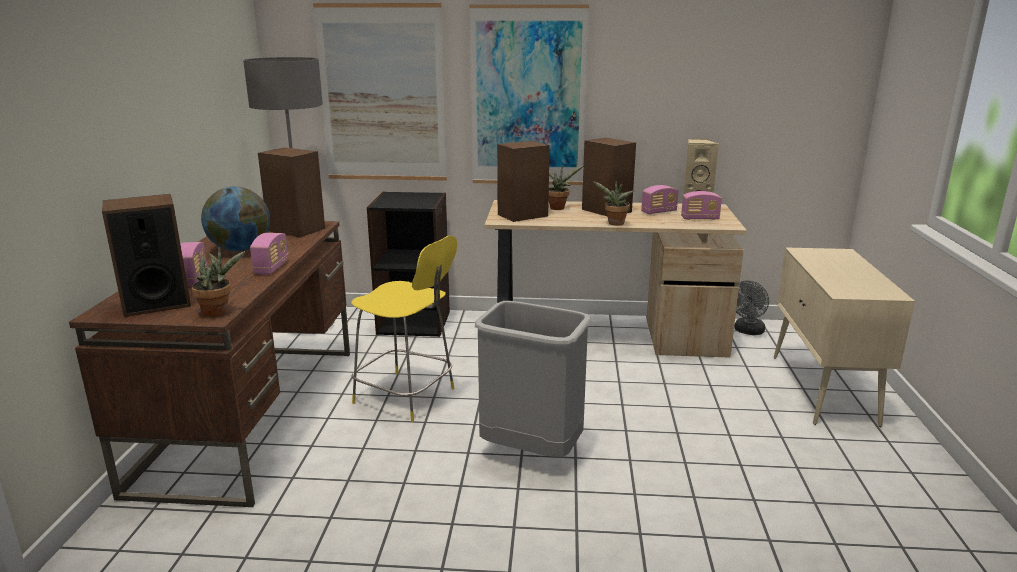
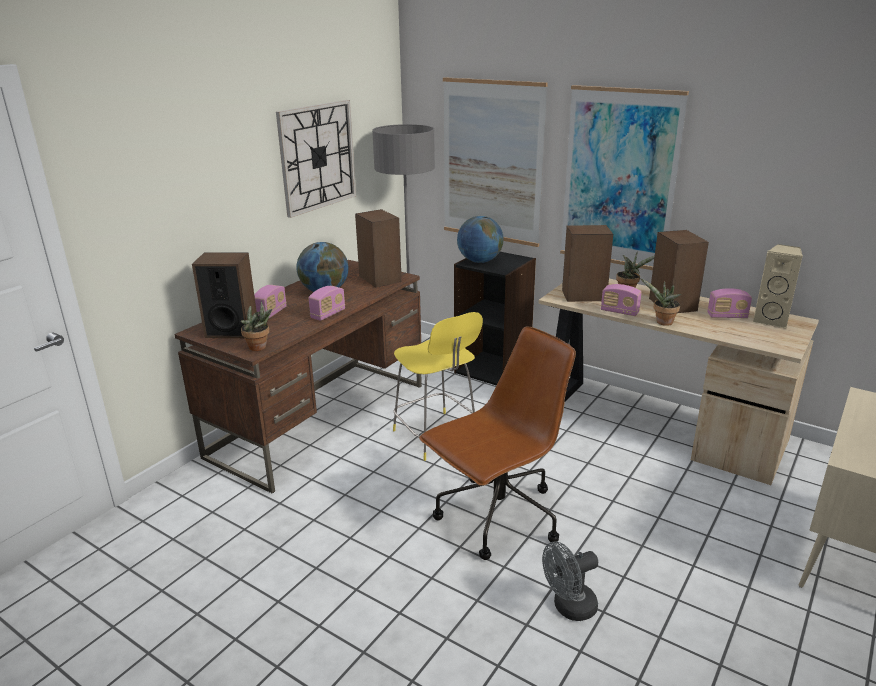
camera: 30 degrees right, 5 degrees up
(192, 89) = (317, 157): none -> wall clock
(392, 201) = (479, 261): none -> globe
(532, 450) = (497, 518): grey trash can -> brown office chair
(700, 218) = (763, 333): radio -> radio (619, 312)
(747, 331) = (819, 462): grey fan -> grey fan (569, 608)

